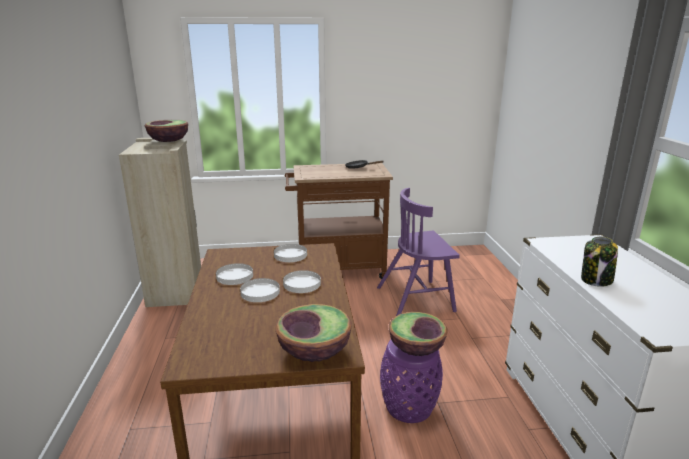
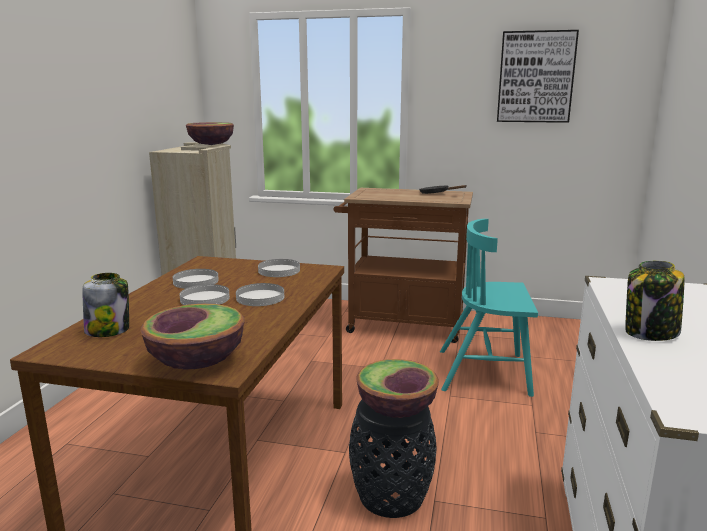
camera: 20 degrees right, 5 degrees down
(214, 337) = (108, 330): none -> jar
(409, 407) = (391, 496): purple stool -> black stool
(419, 298) = (489, 372): purple chair -> turquoise chair
(420, 73) = (536, 77): none -> picture

